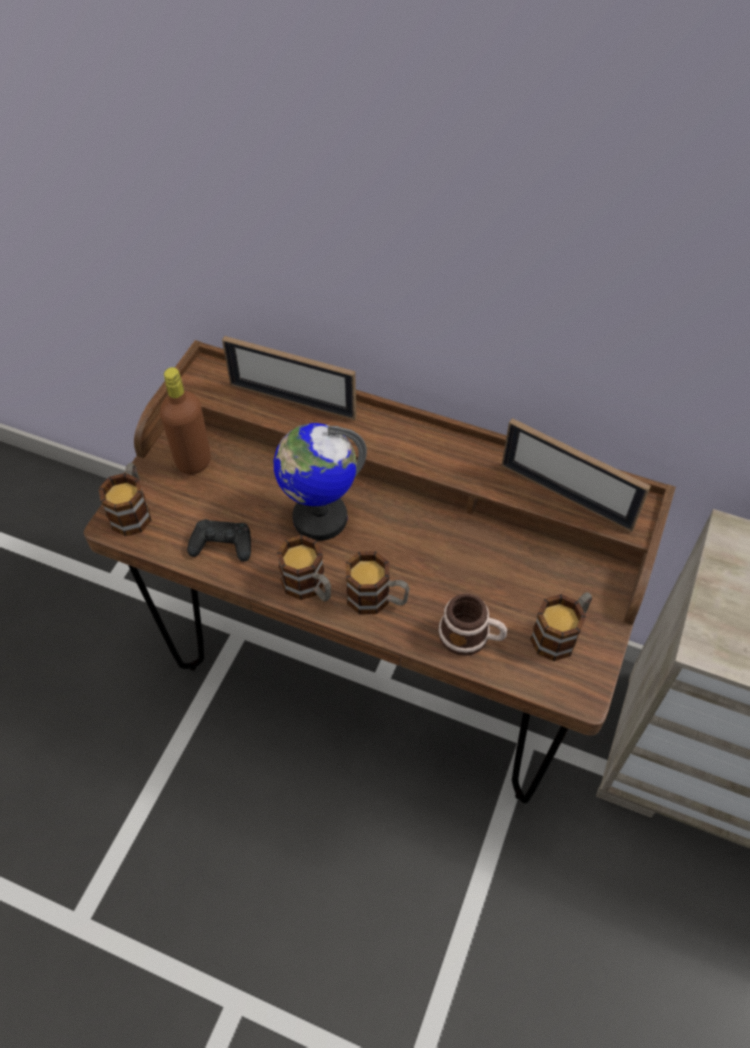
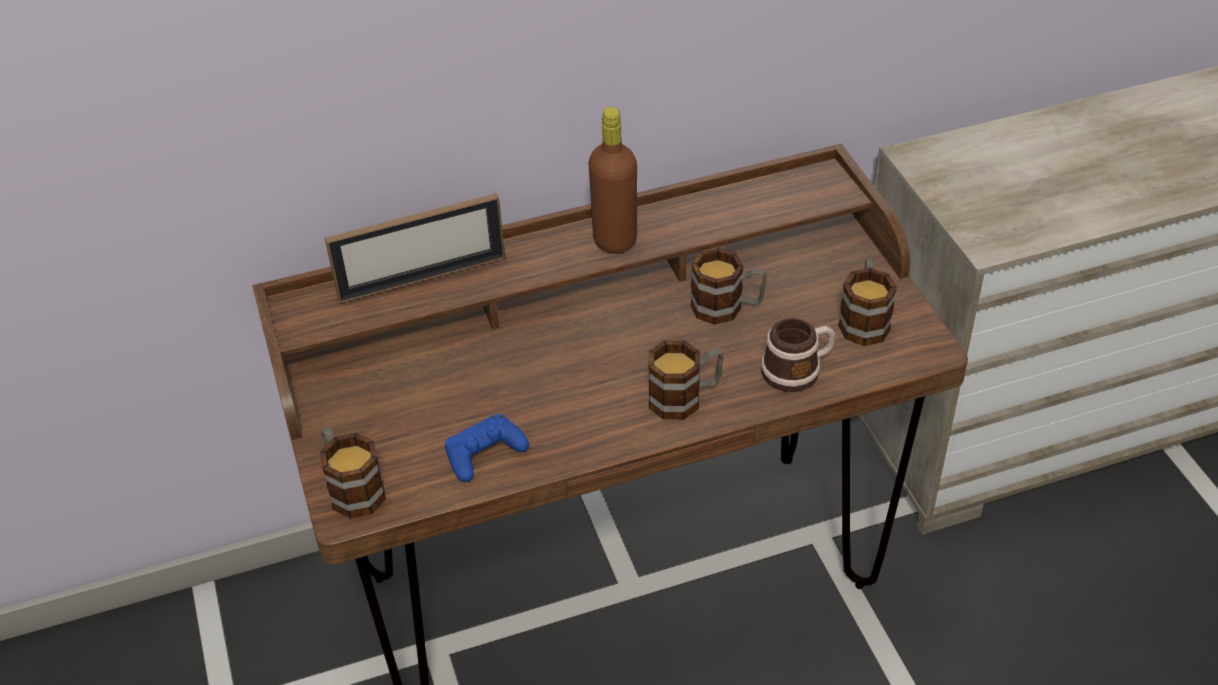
camera: 40 degrees left, 10 degrees down
(193, 461) = (363, 405): brown bottle -> brown bottle (615, 240)
(222, 545) = (484, 453): black game controller -> blue game controller
(309, 587) = (612, 430): mug -> mug (727, 307)
(319, 517) = (551, 370): globe -> none
(566, 496) = (764, 203): picture frame -> none

